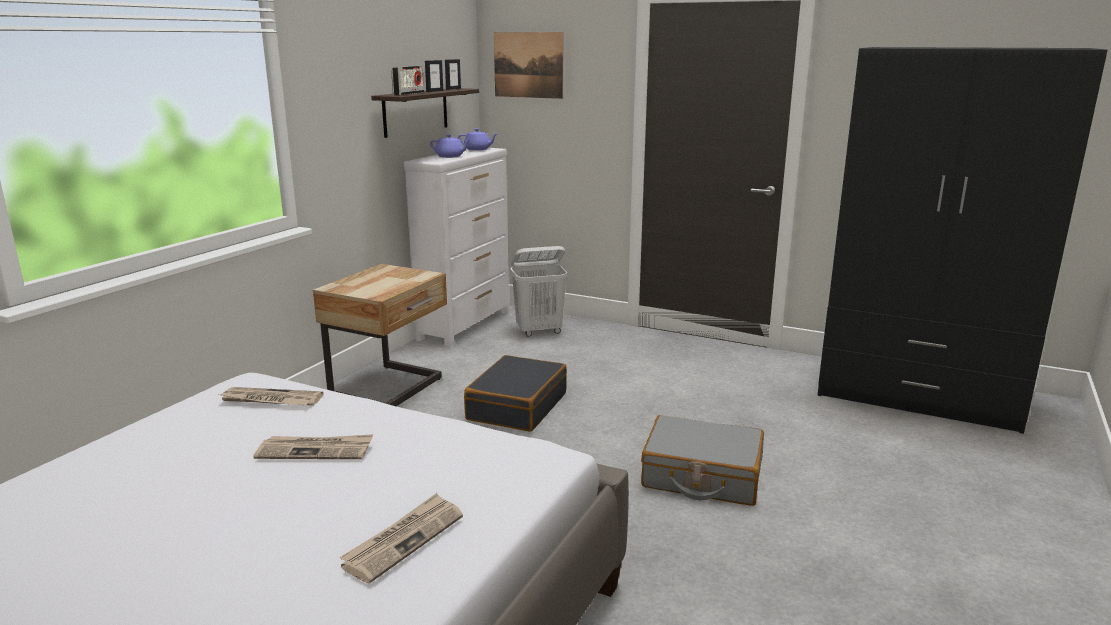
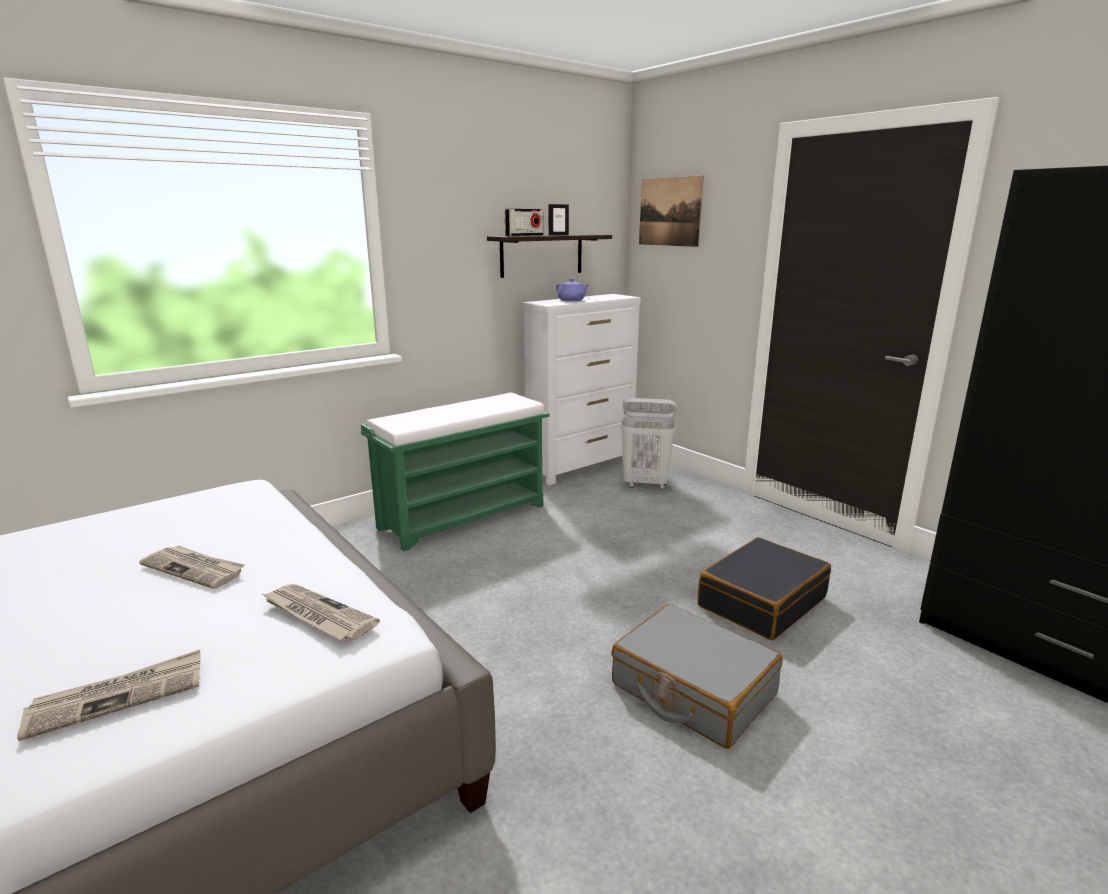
camera: 25 degrees right, 0 degrees up
(270, 400) = (232, 509): newspaper -> newspaper (317, 615)
(390, 389) = (464, 516): beige nightstand -> green bench
(453, 89) = (585, 234): picture frame -> none
(478, 149) = (611, 296): purple teapot -> none
(516, 406) = (560, 558): black suitcase -> black suitcase (761, 601)

